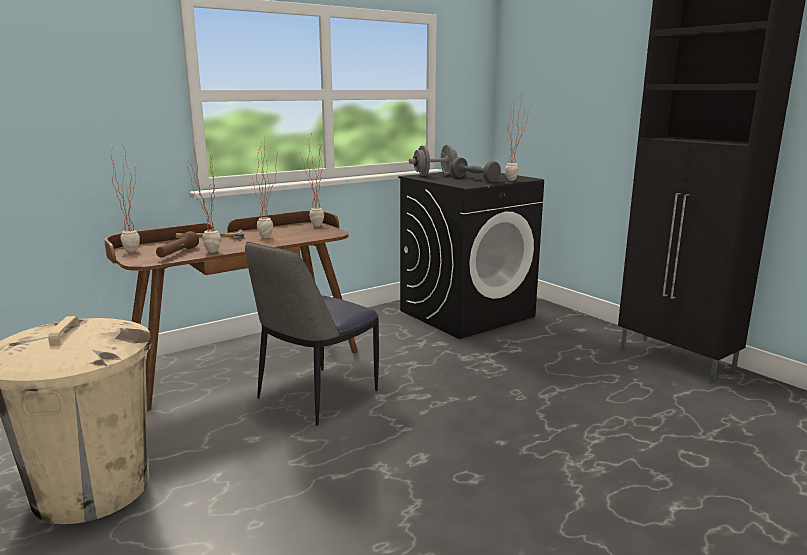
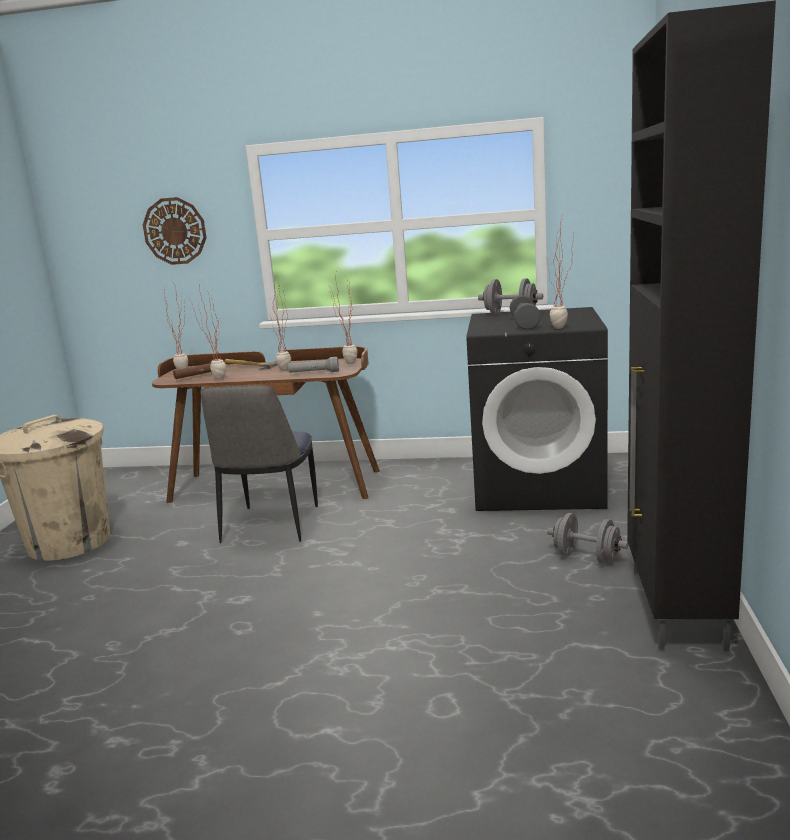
camera: 45 degrees right, 0 degrees up
(83, 82) = (175, 231): none -> wall clock
(307, 236) = (314, 373): none -> grey flashlight
(315, 396) = (270, 526): chair -> chair turned 75 degrees counterclockwise
(582, 347) = (586, 557): none -> grey dumbbell

